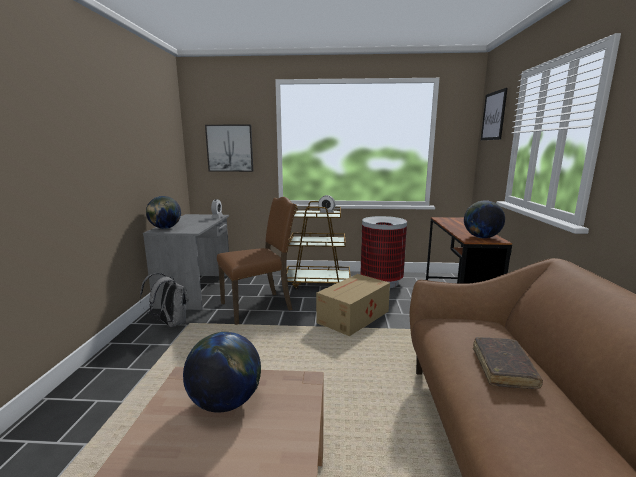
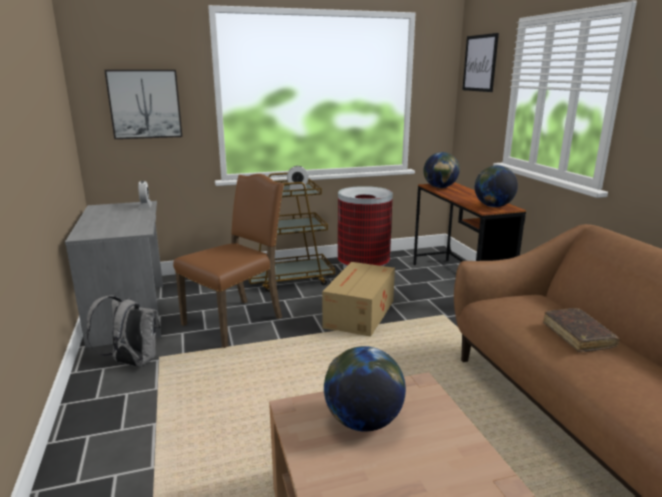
camera: 20 degrees left, 5 degrees up
(165, 228) = (91, 231): globe -> globe (440, 187)

